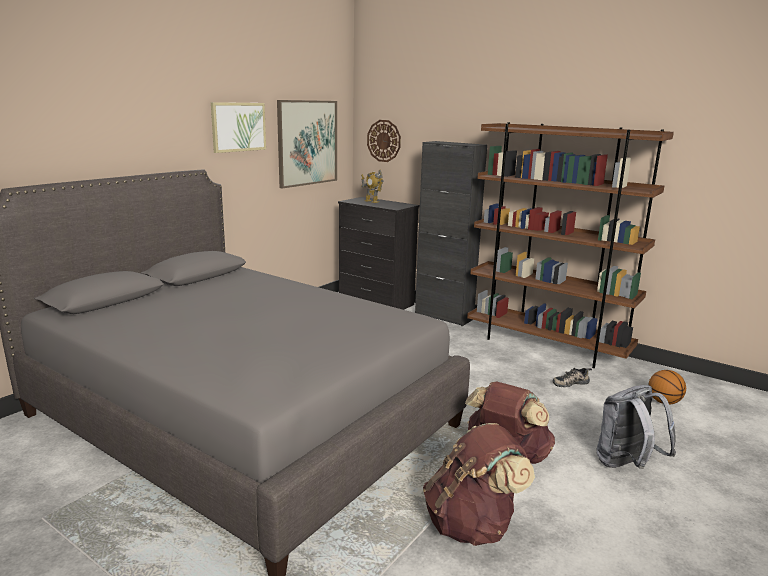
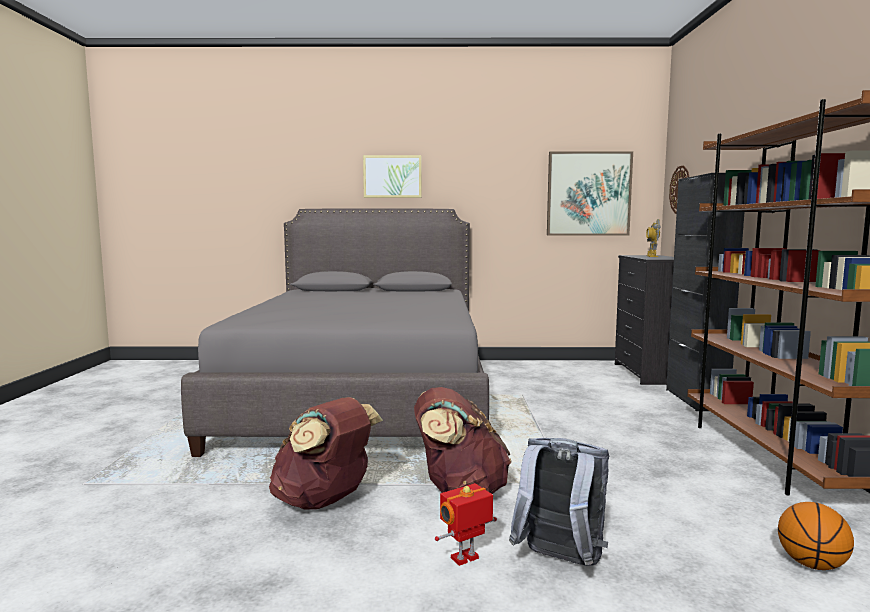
camera: 55 degrees right, 10 degrees down
(238, 127) = (500, 176): picture -> picture (392, 176)
(570, 382) = (704, 489): shoe -> none
(605, 496) = (465, 559): none -> toy robot

